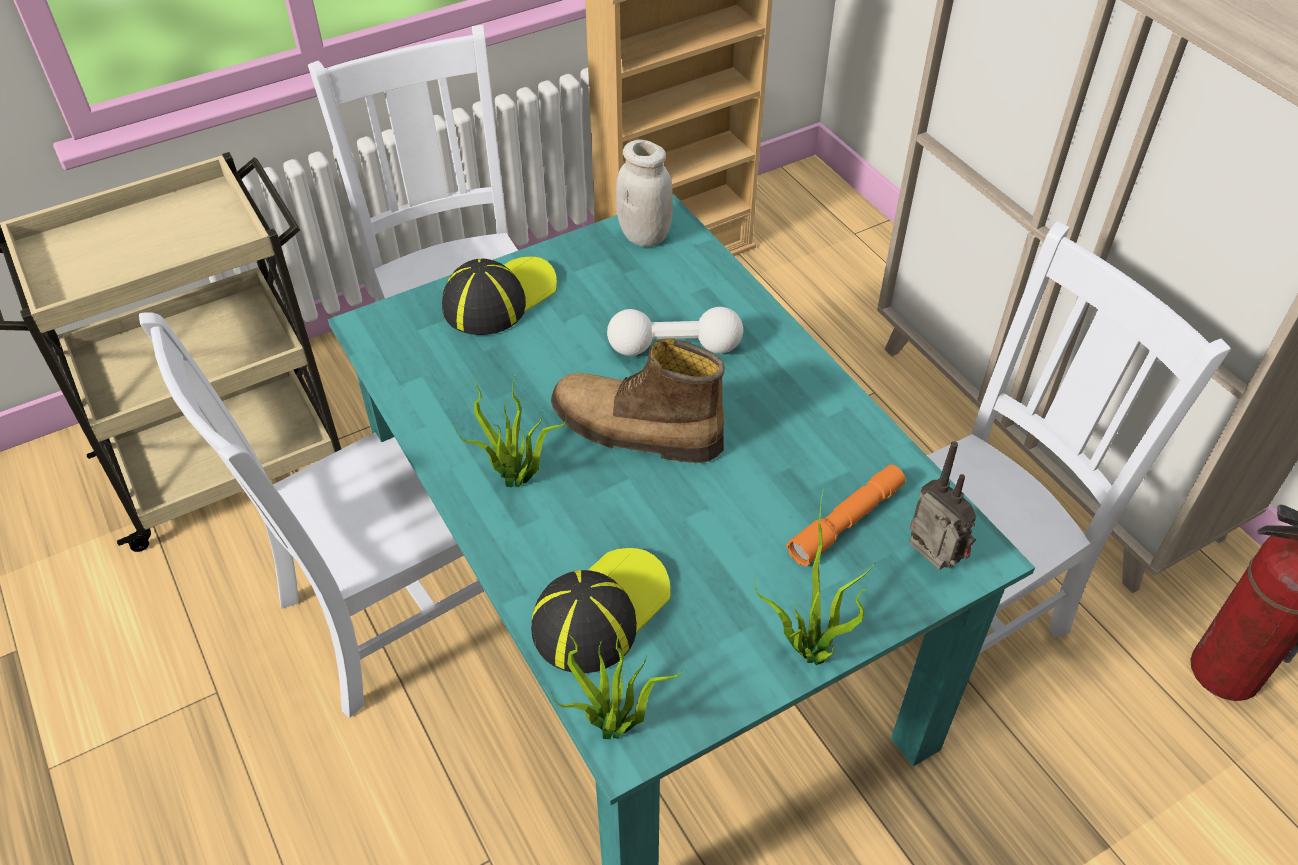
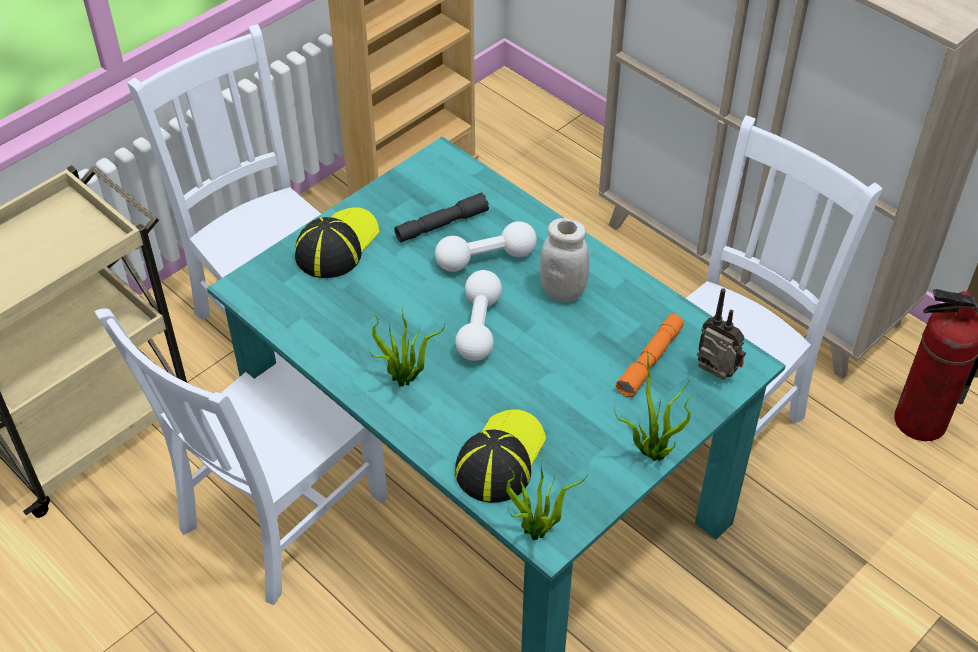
camera: 15 degrees left, 0 degrees up
(635, 297) = (441, 225): none -> grey flashlight
(635, 431) = (479, 327): boot -> white dumbbell
(644, 235) = (431, 174): white jar -> white jar (563, 291)

